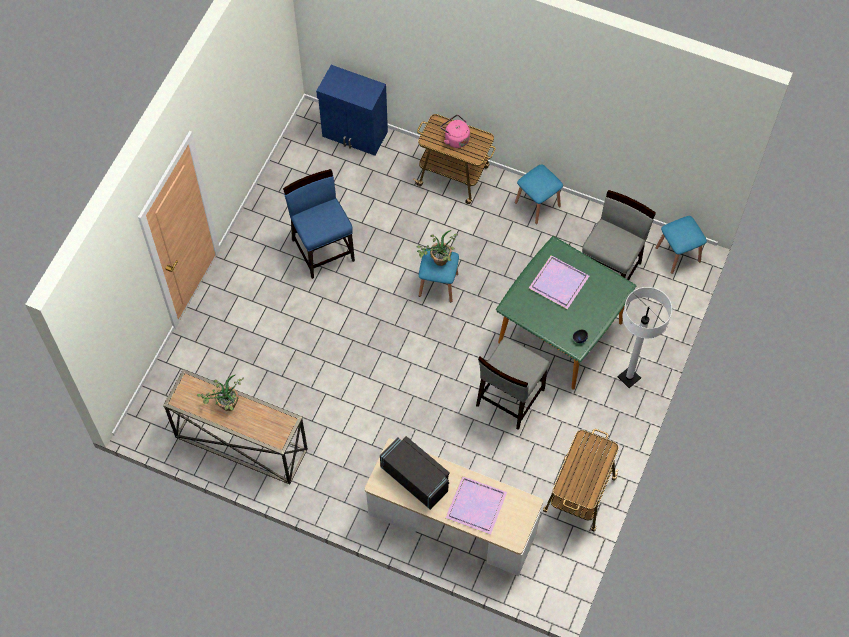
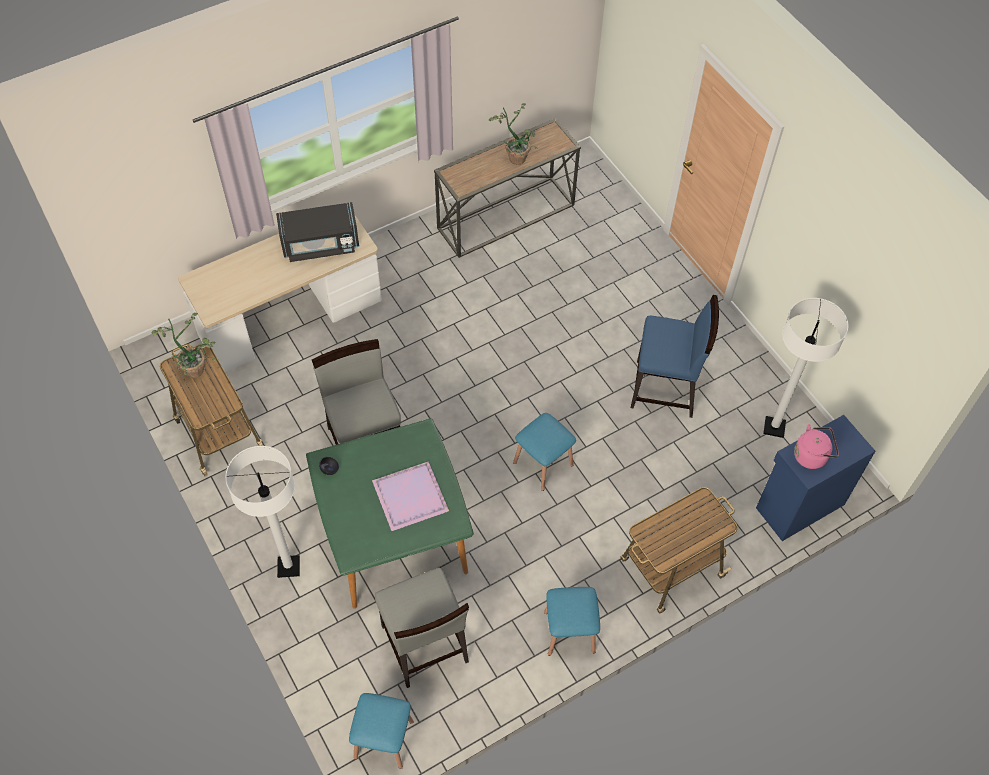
camera: 125 degrees right, 5 degrees down
(305, 174) = (774, 427): none -> white floor lamp
(437, 262) = (547, 434): potted plant -> potted plant (194, 366)
(455, 138) = (684, 529): pink kettle -> pink kettle (812, 455)
(475, 504) = (253, 272): purple tray -> none

